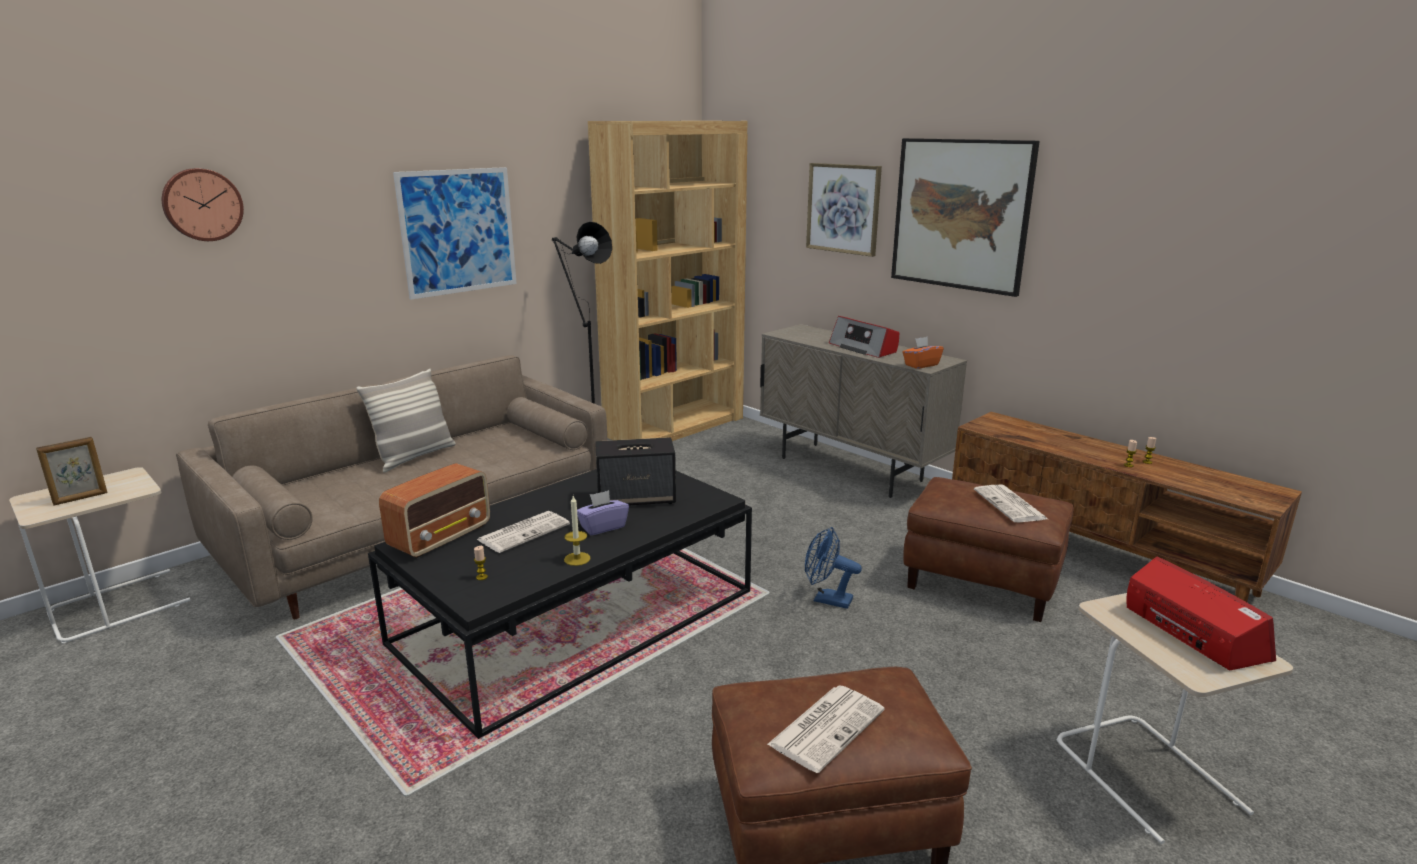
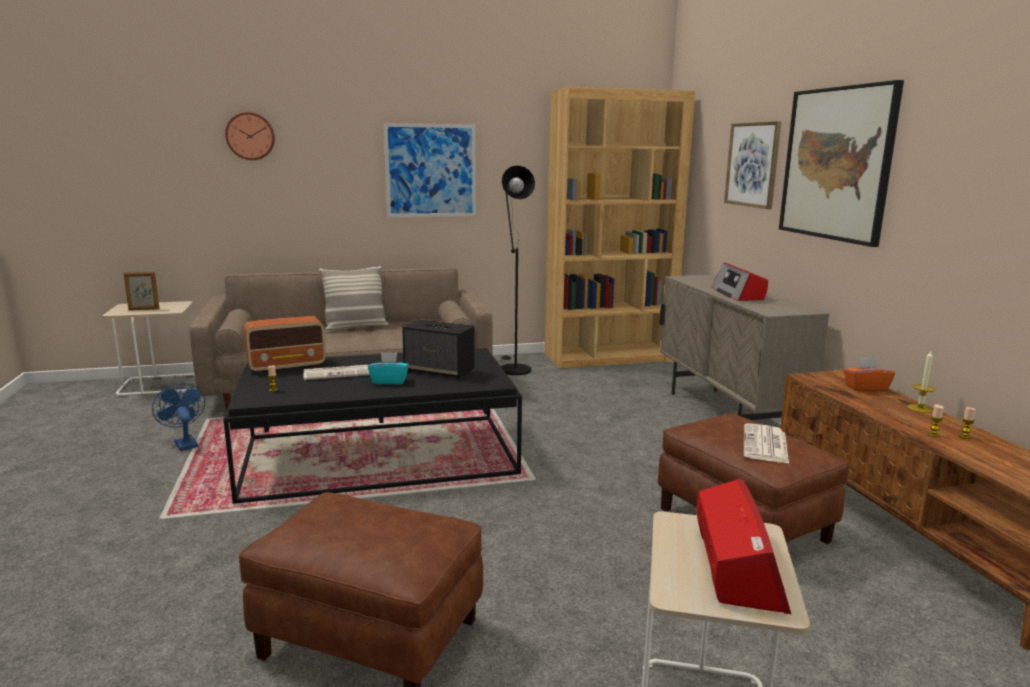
camera: 30 degrees right, 5 degrees down
(577, 559) = (343, 394): candle -> candle (920, 408)
(602, 527) = (389, 381): purple tissue box -> turquoise tissue box
(826, 599) = (576, 496): blue fan -> blue fan (184, 443)
(827, 726) = (346, 534): newspaper -> none
(921, 365) = (770, 310): orange tissue box -> orange tissue box (866, 388)

